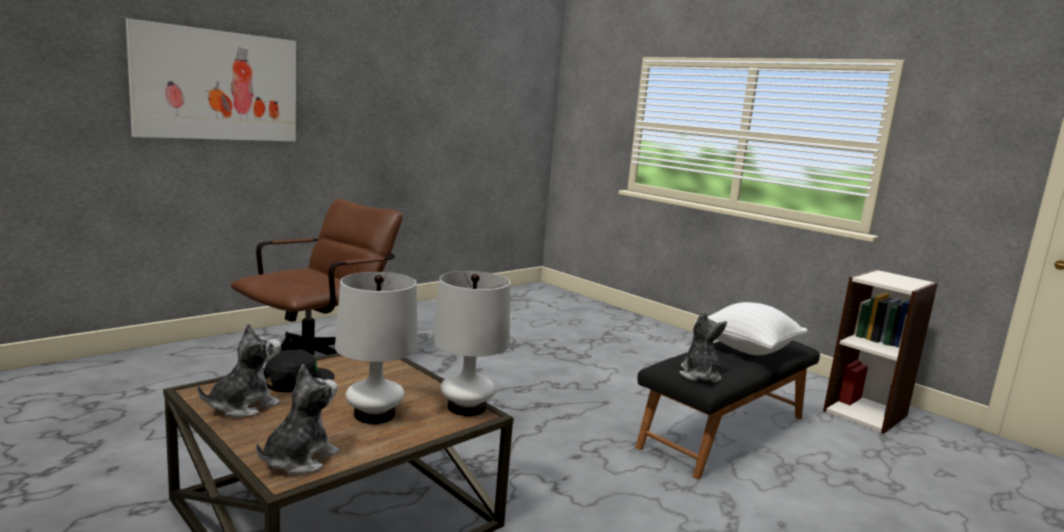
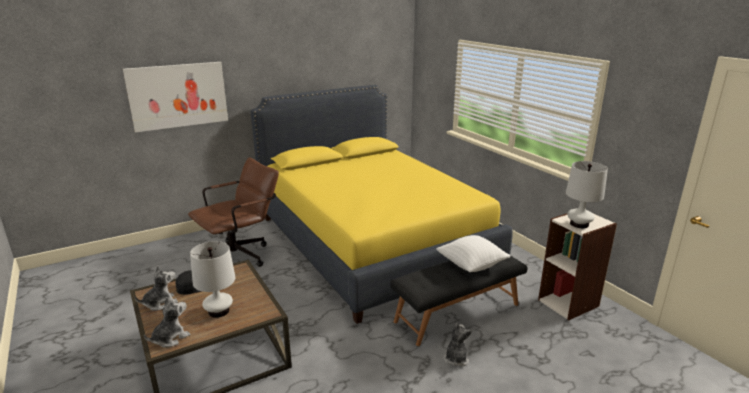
camera: 15 degrees right, 10 degrees up
(466, 407) = (267, 308): white table lamp -> white table lamp (579, 224)
(531, 346) = (372, 242): none -> yellow bed
(699, 375) = (421, 287): plush toy -> plush toy (456, 358)

